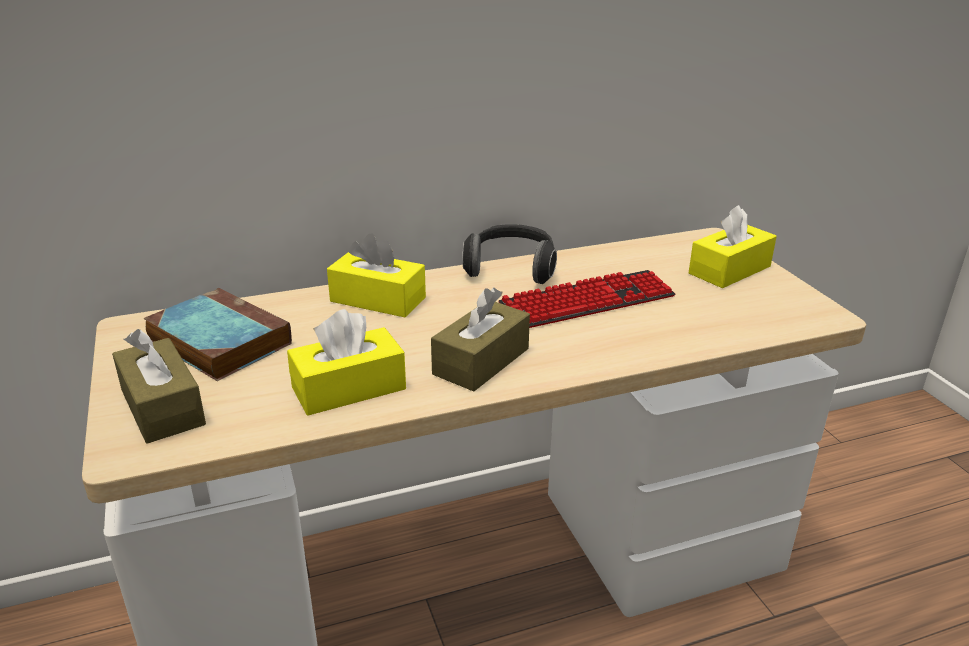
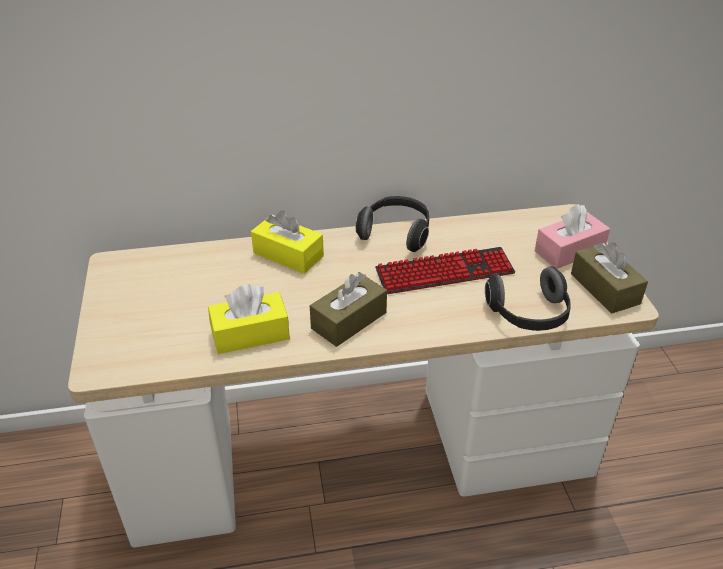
camera: 10 degrees right, 10 degrees up
(162, 407) = (124, 336): brown tissue box -> brown tissue box (604, 288)
(217, 341) = (168, 282): book -> none
(711, 336) = (529, 315): none -> headphones
(729, 270) = (569, 251): yellow tissue box -> pink tissue box

